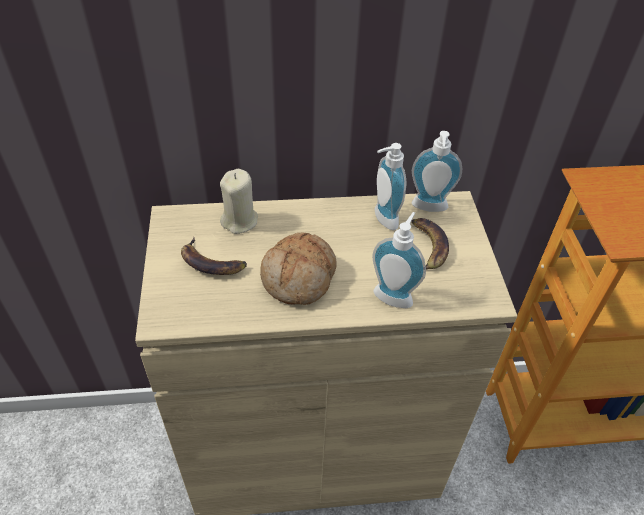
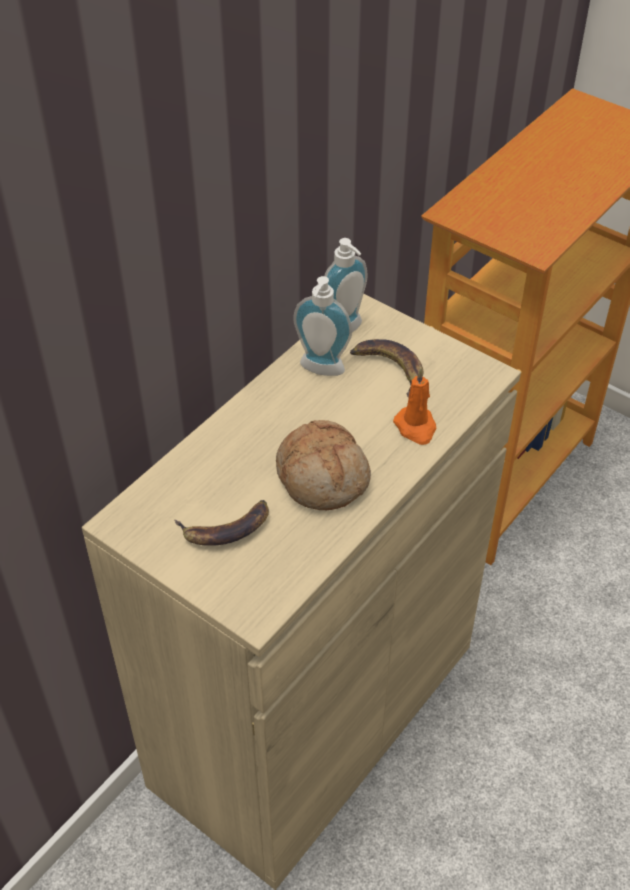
camera: 45 degrees left, 0 degrees up
(240, 221) = (195, 471): beige candle -> none
(394, 294) = (416, 427): soap dispenser -> orange candle

